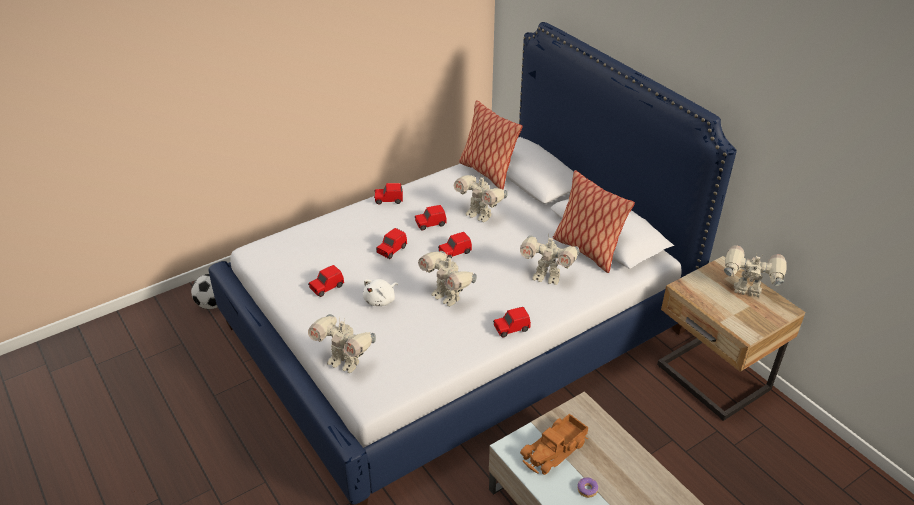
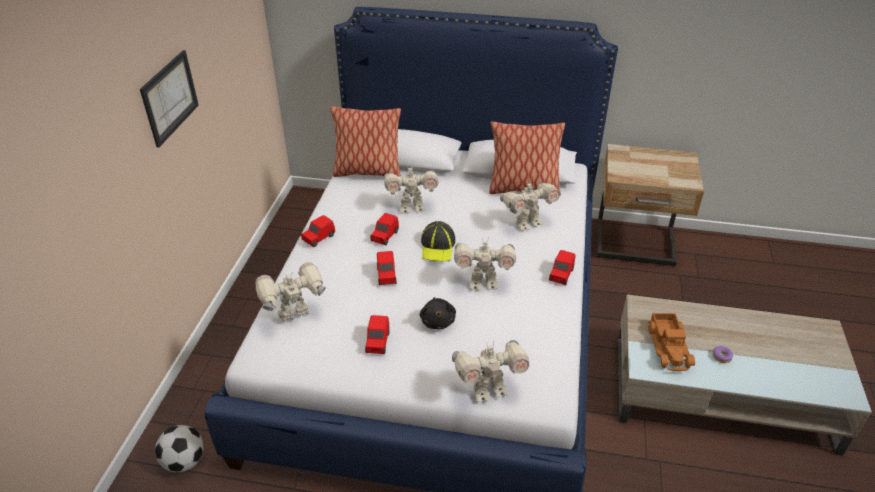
camera: 45 degrees left, 0 degrees up
(326, 41) = (169, 97): none -> picture
(381, 300) = (438, 321): white plush toy -> black plush toy
(454, 252) = (438, 246): red toy car -> cap
(747, 293) = (654, 159): toy robot -> toy robot (295, 315)

